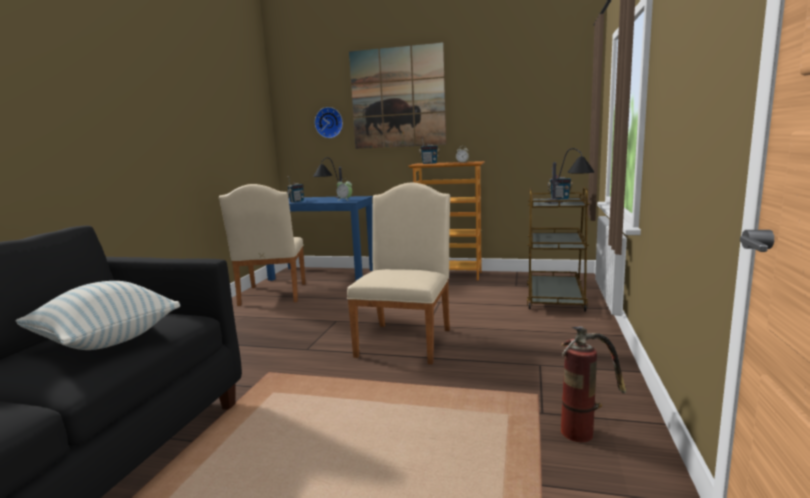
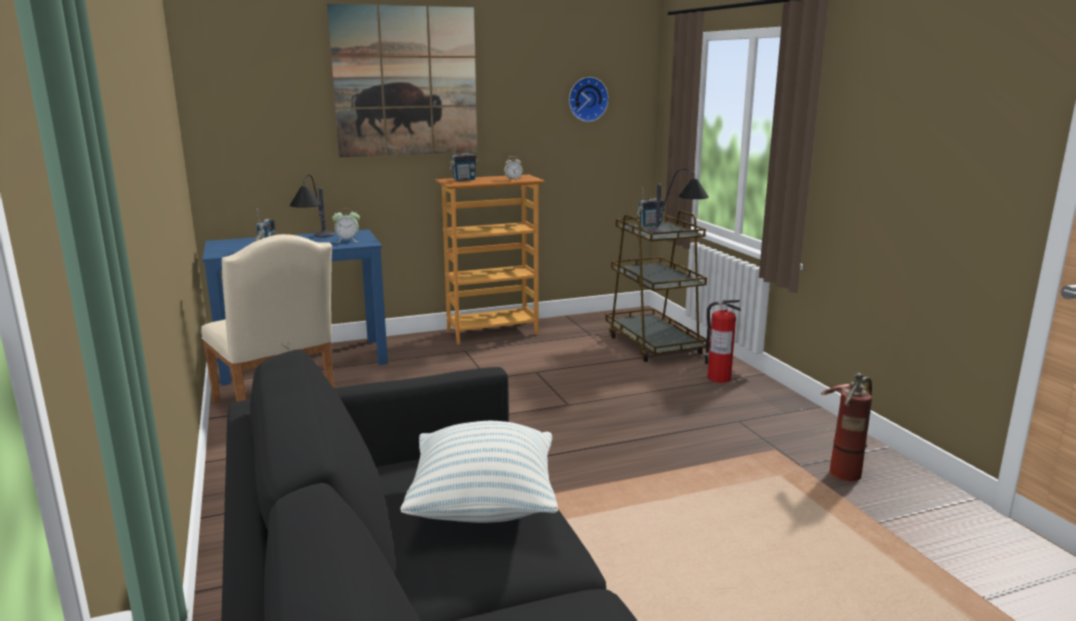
camera: 35 degrees left, 5 degrees up
(329, 122) = (291, 115): wall clock -> wall clock (587, 99)
(406, 339) = (572, 426): beige chair -> none
(573, 330) = (718, 378): none -> fire extinguisher

